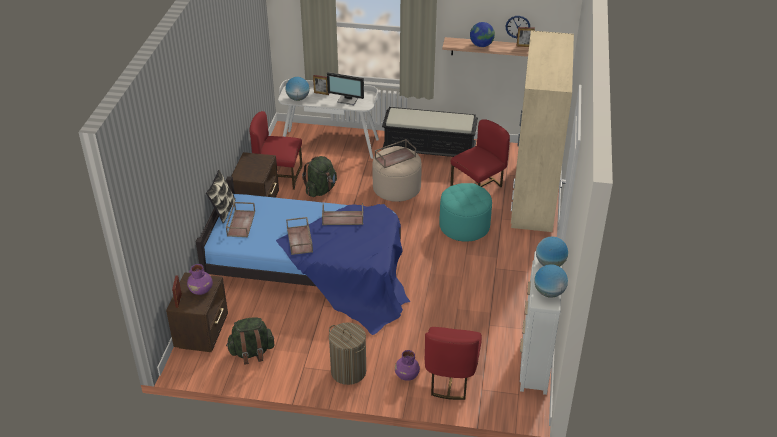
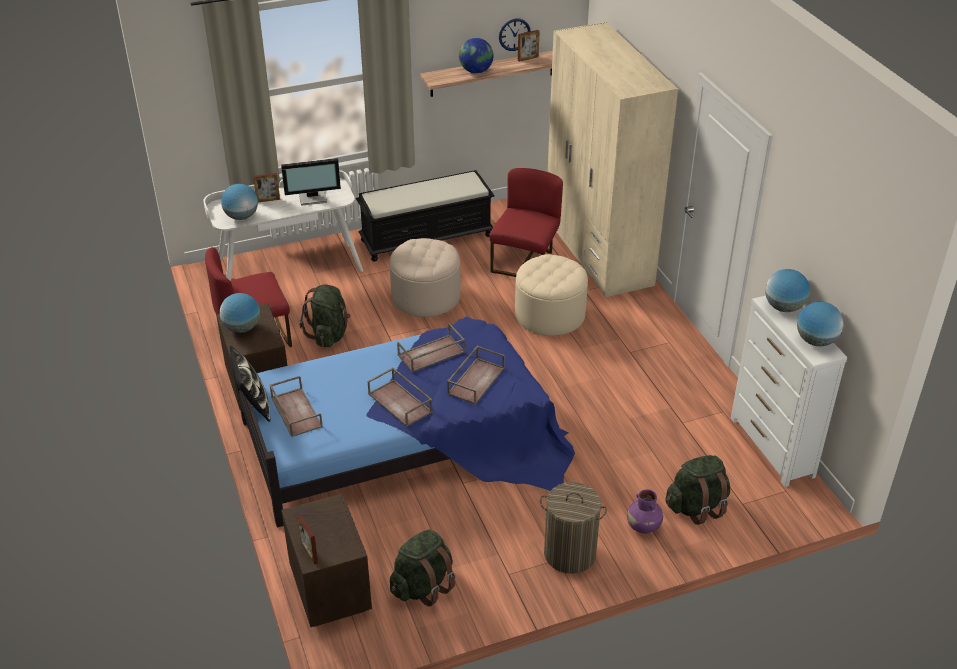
camera: 30 degrees left, 0 degrees up
(201, 290) = (329, 524): purple vase -> none
(249, 165) = (242, 328): none -> globe
(395, 157) = (422, 254): brown tray -> brown tray (476, 380)
(450, 378) = (696, 507): red chair -> green backpack
(464, 226) = (550, 315): turquoise ottoman -> beige ottoman

